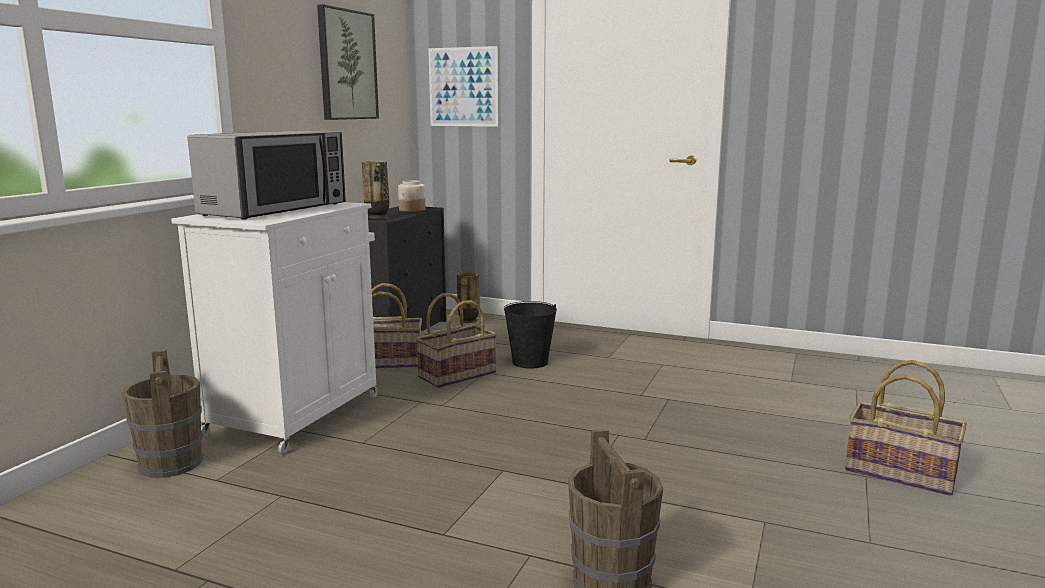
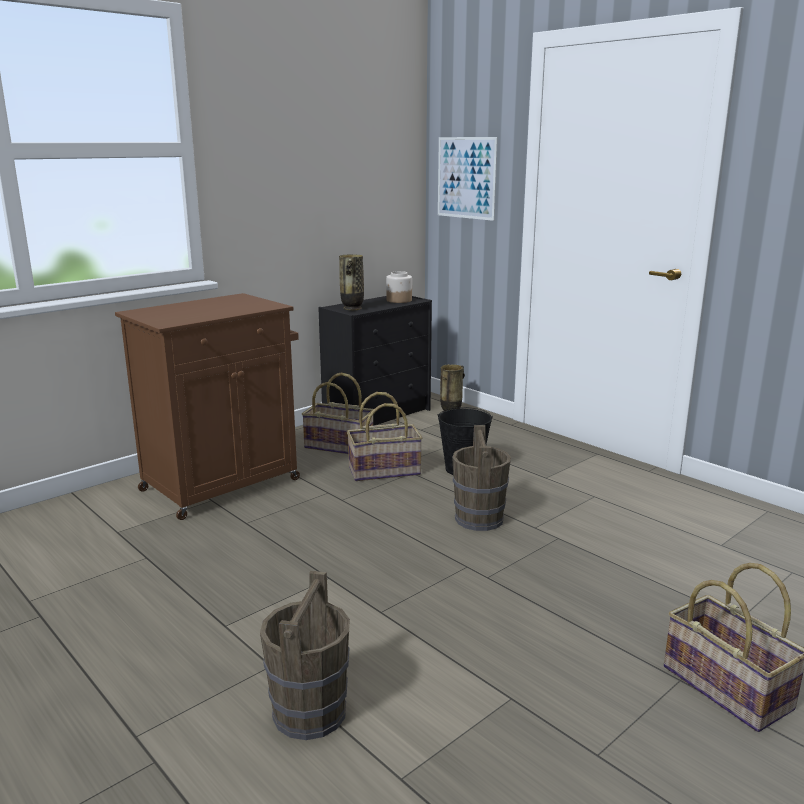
camera: 25 degrees right, 5 degrees up
(170, 464) = (101, 510): brown bucket -> brown bucket (479, 519)
(276, 209) = (205, 308): microwave -> none
(297, 413) = (223, 484): white cabinet -> brown cabinet
(347, 65) = (338, 161): picture -> none

